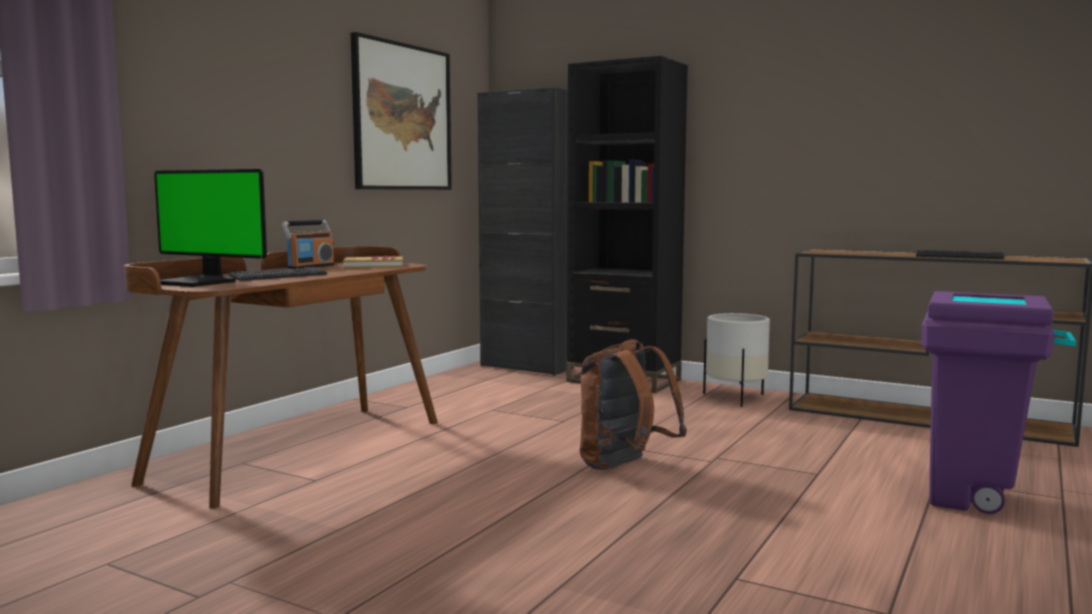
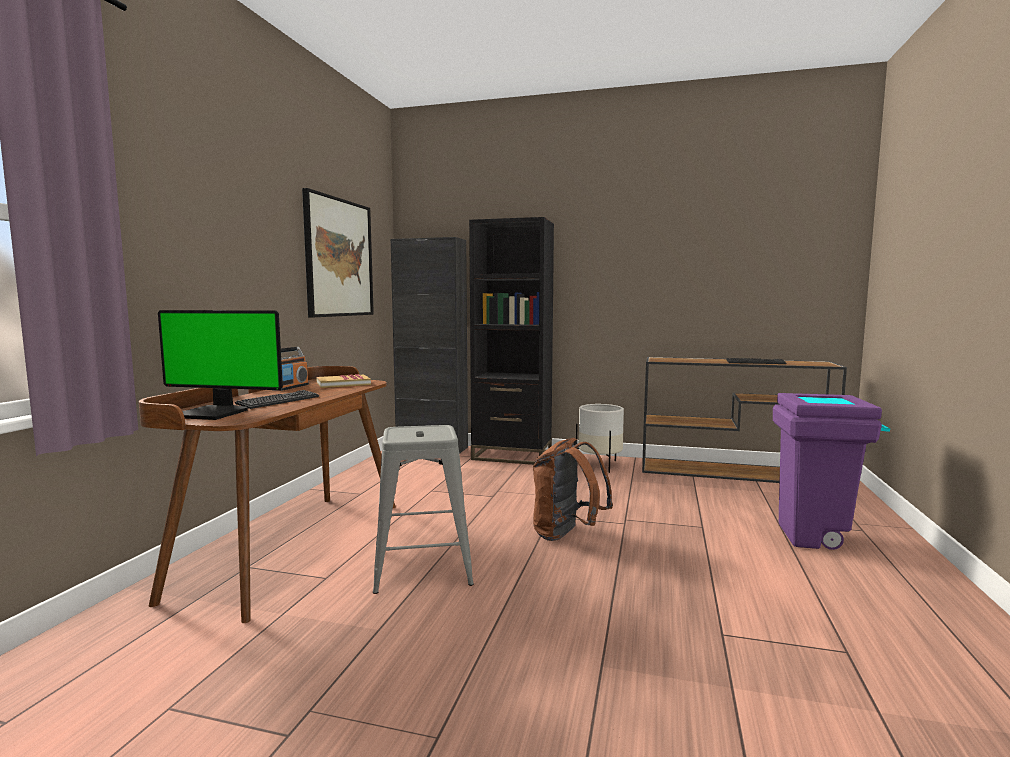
camera: 15 degrees left, 0 degrees up
(426, 480) = (421, 567): none -> grey stool

